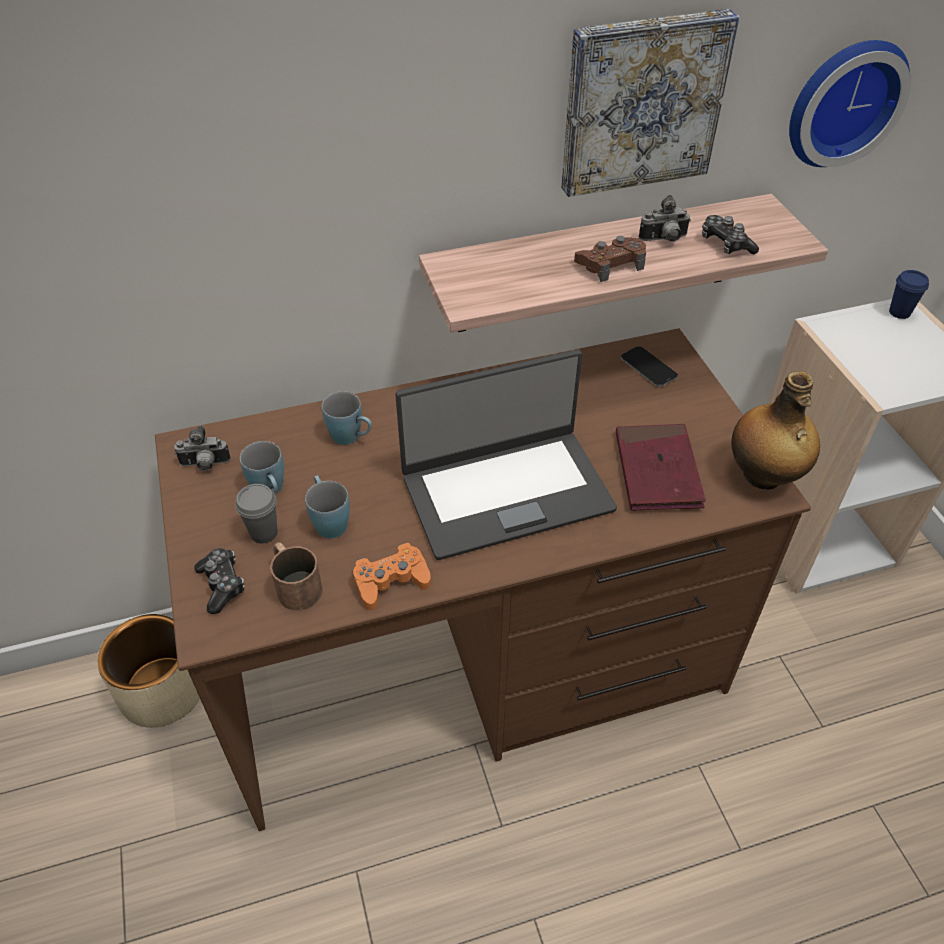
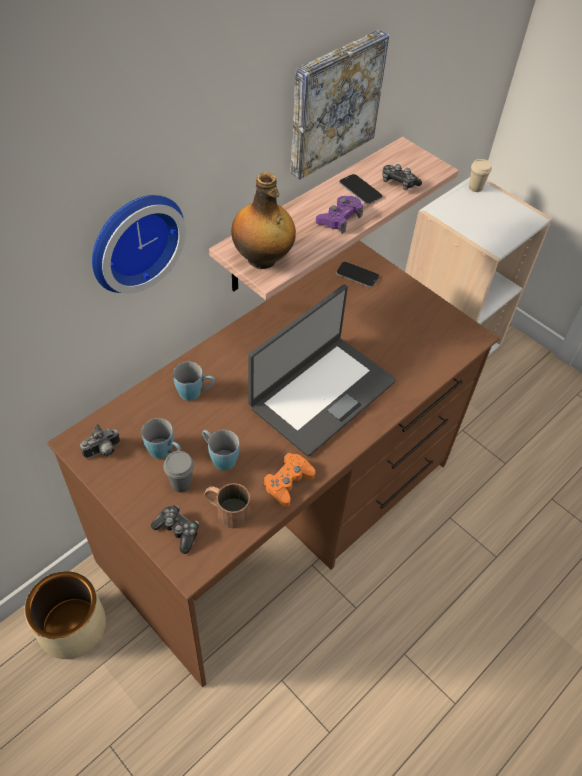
camera: 30 degrees left, 5 degrees up
(610, 264) = (339, 218): brown game controller -> purple game controller
(657, 471) = (403, 345): red book -> none
(664, 240) = (360, 190): camera -> phone
(763, 476) = (464, 327): bottle -> bottle (262, 260)
(842, 101) = (436, 67): wall clock -> wall clock (133, 240)
(899, 312) = (475, 188): blue cup -> beige cup

